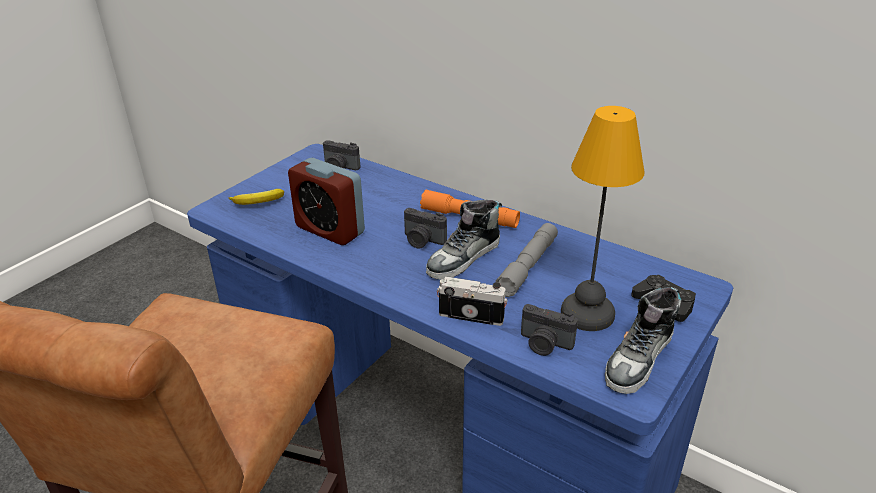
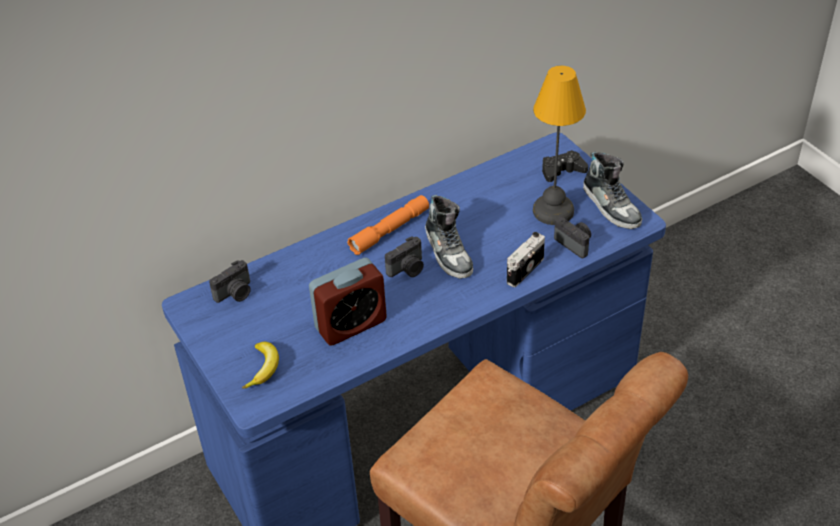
camera: 65 degrees left, 10 degrees up
(527, 266) = (480, 220): grey flashlight -> none
(544, 344) = (575, 243): camera -> camera turned 90 degrees counterclockwise

